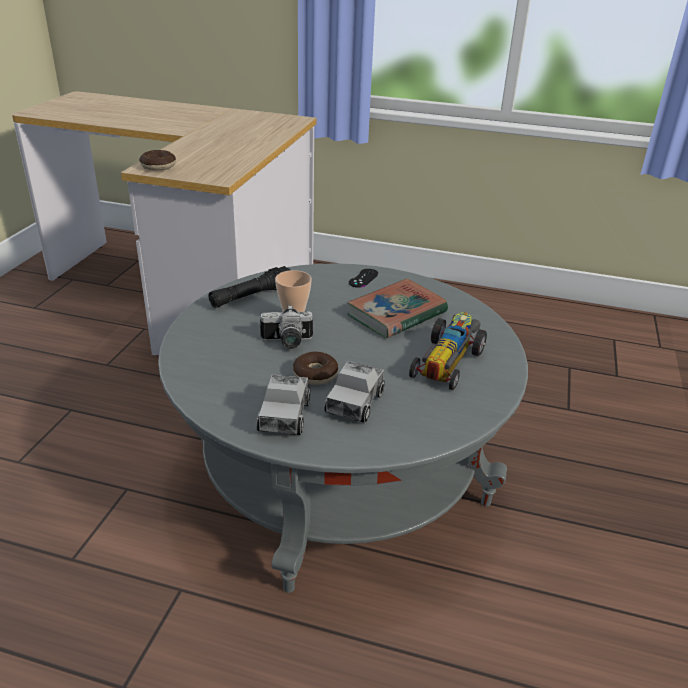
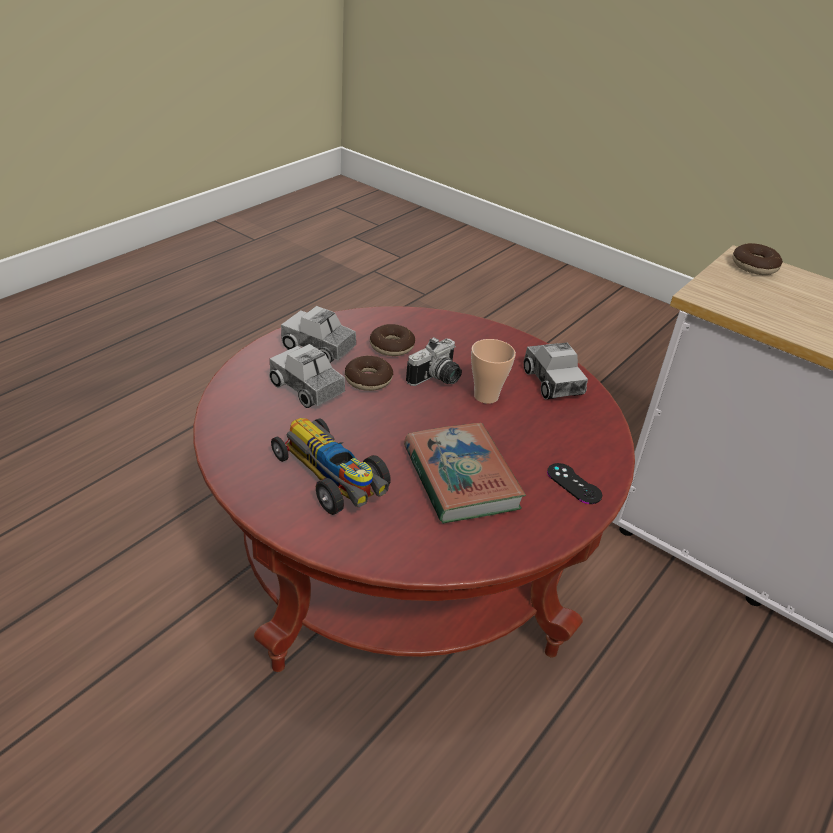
camera: 110 degrees right, 5 degrees up
(251, 296) = (552, 382): black flashlight -> toy truck
(252, 375) = (392, 347): none -> donut
(287, 342) = (437, 379): camera -> camera turned 150 degrees counterclockwise
(338, 470) = (403, 555): grey coffee table -> red coffee table

